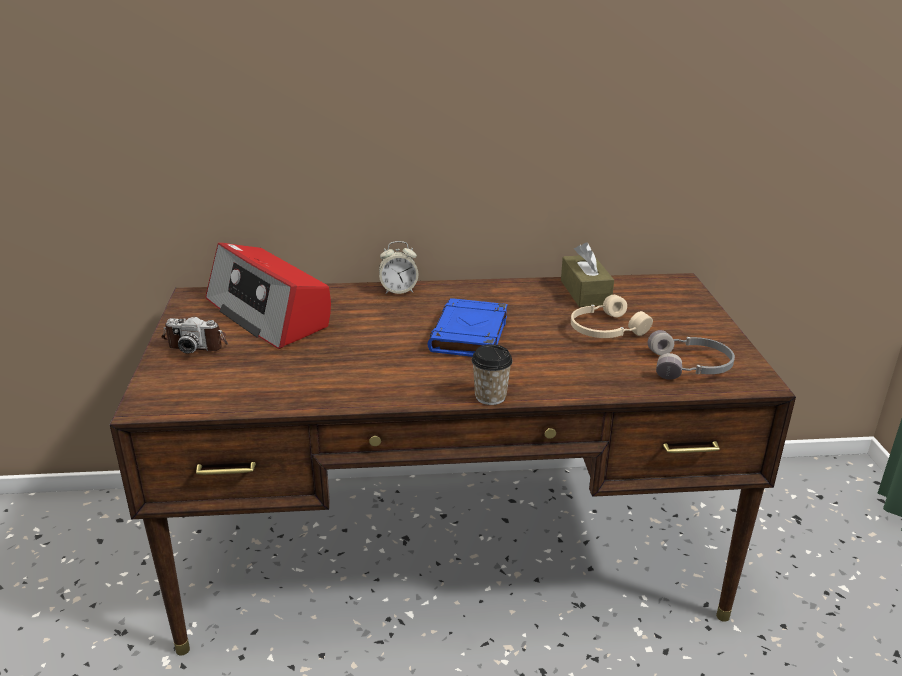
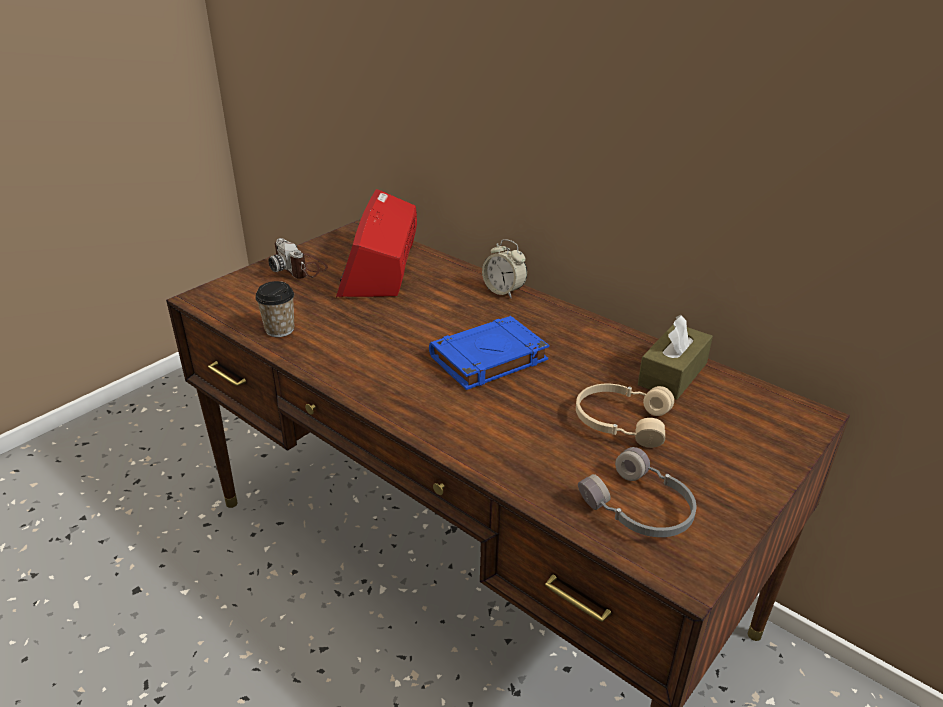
camera: 45 degrees right, 5 degrees up
(490, 396) = (405, 421): cup -> cup (279, 330)

